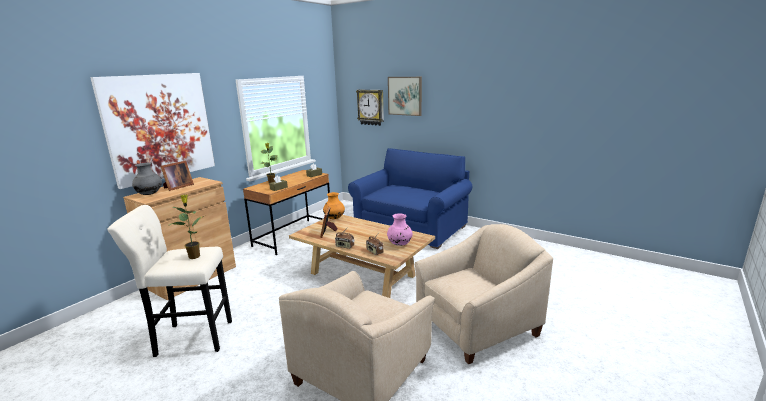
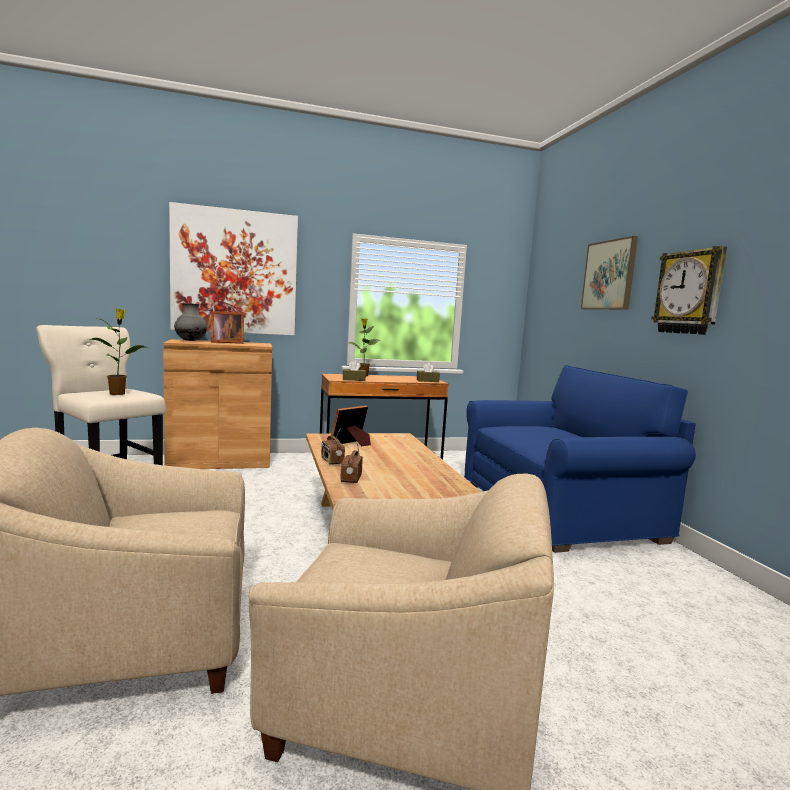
camera: 40 degrees right, 10 degrees down
(334, 218) = (394, 436): orange vase -> none
(371, 107) = (562, 299): wall clock -> wall clock (689, 292)
(399, 244) = (405, 485): pink vase -> none

